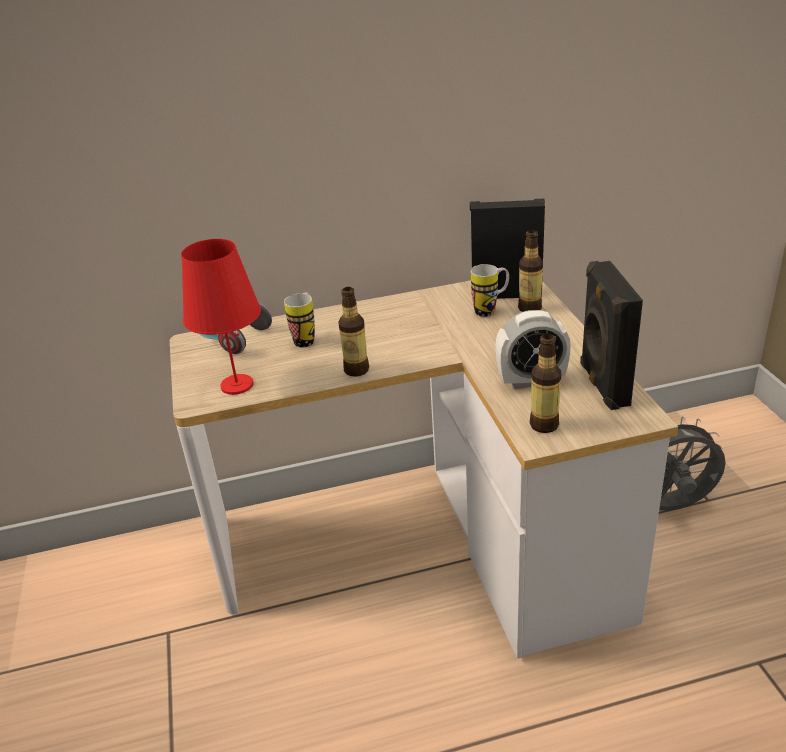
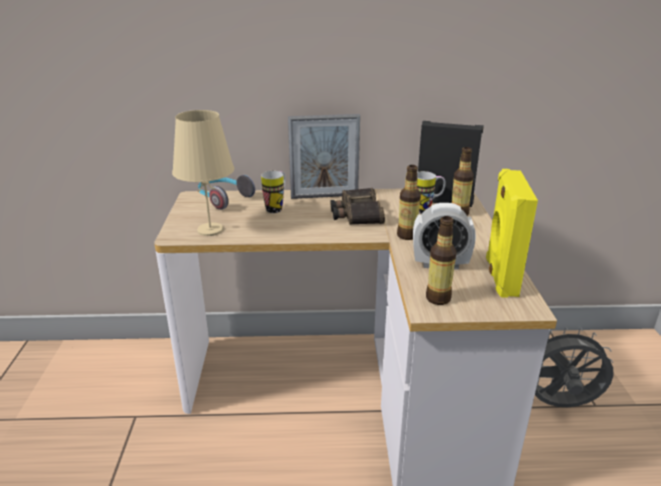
camera: 10 degrees right, 5 degrees down
(236, 385) = (210, 230): red table lamp -> beige table lamp
(356, 370) = (304, 234): bottle -> bottle (407, 235)
(359, 312) = (324, 196): none -> picture frame
(408, 330) = (356, 214): none -> binoculars
(602, 385) = (499, 277): black speaker -> yellow speaker

